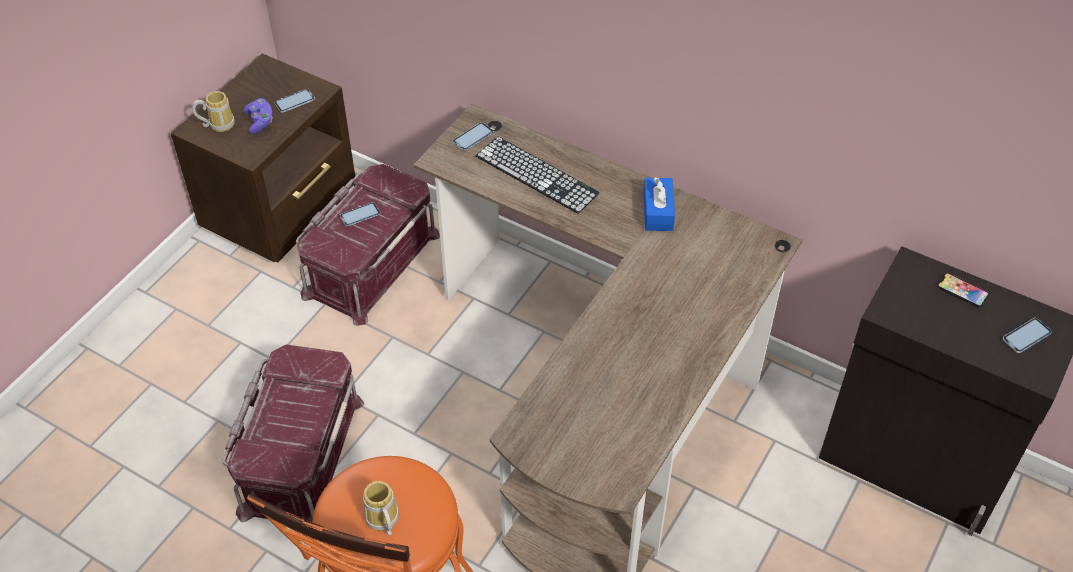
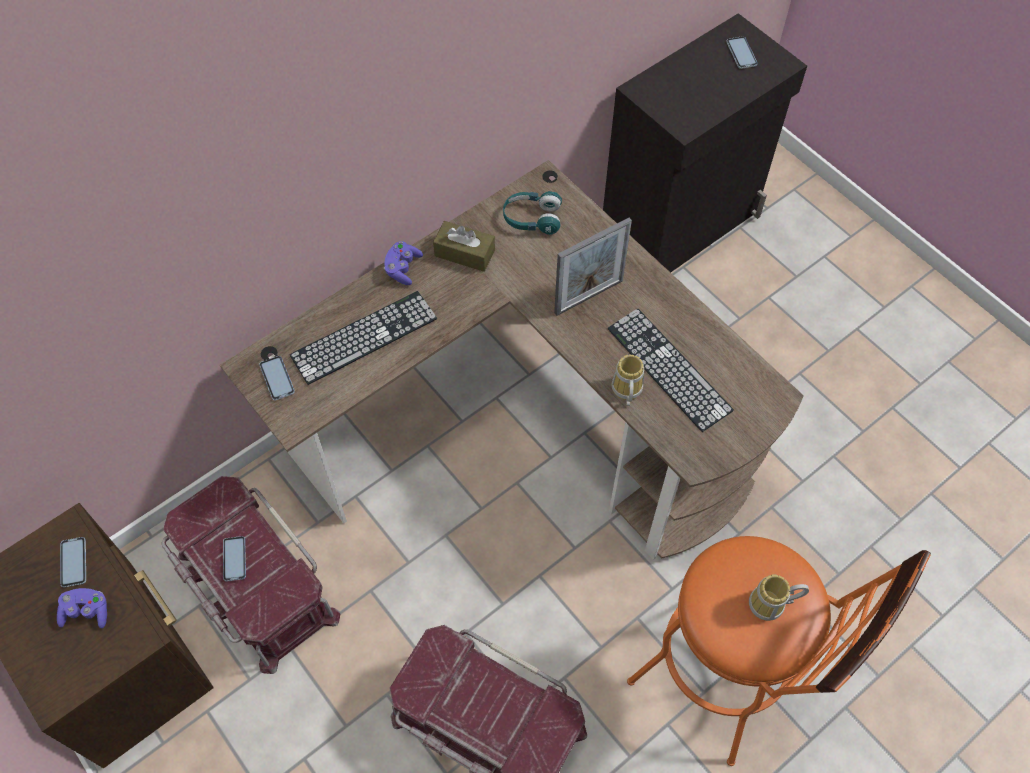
camera: 70 degrees left, 10 degrees up
(218, 124) = (60, 665): mug -> mug (625, 392)
(608, 392) = (668, 369): none -> keyboard
(618, 177) = (403, 268): none -> purple game controller
(658, 212) = (464, 253): blue tissue box -> brown tissue box
(658, 311) = (588, 297): none -> picture frame
(724, 247) = (532, 219): none -> turquoise headphones
(962, 291) = (681, 70): phone -> none

